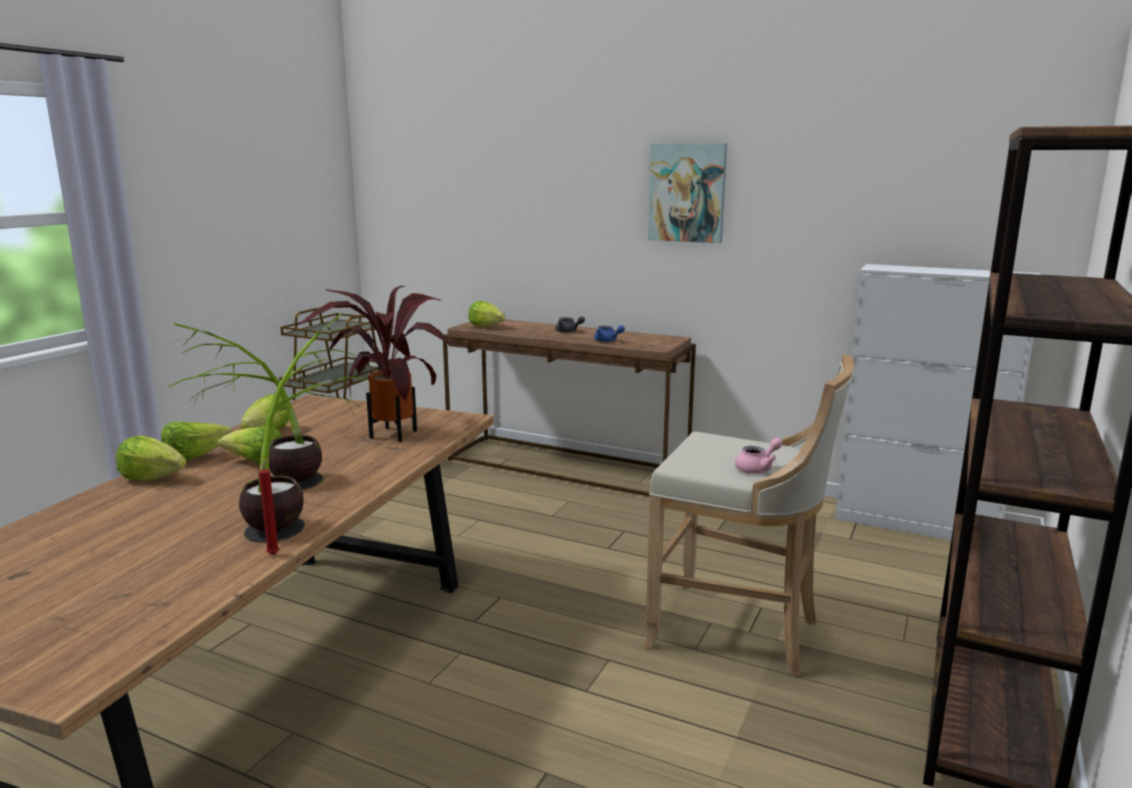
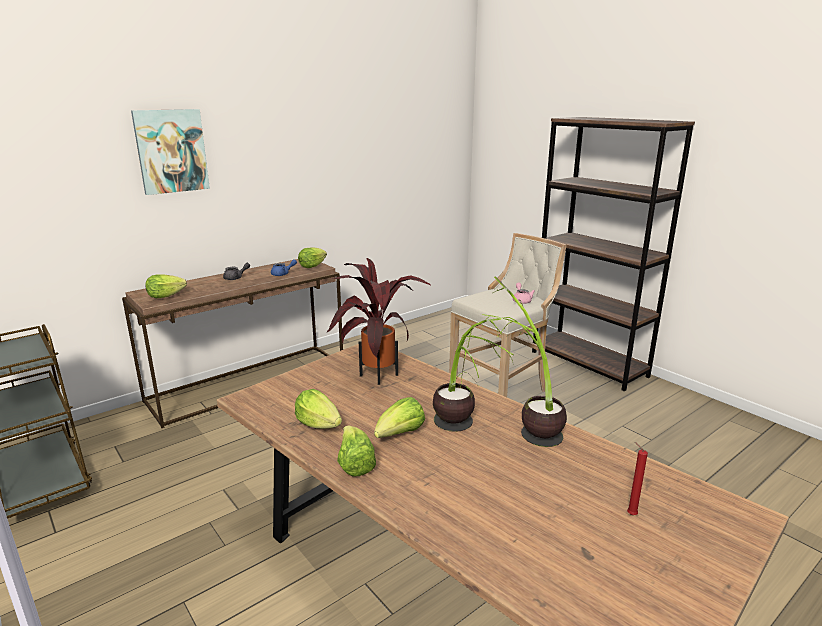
camera: 65 degrees left, 5 degrees up
(152, 478) = (395, 488): lettuce -> lettuce (312, 266)
(274, 554) = (582, 437): red candle -> red candle (630, 514)
(687, 193) = (291, 155): picture -> picture (171, 151)
(916, 524) = (437, 319): white cabinet -> none

